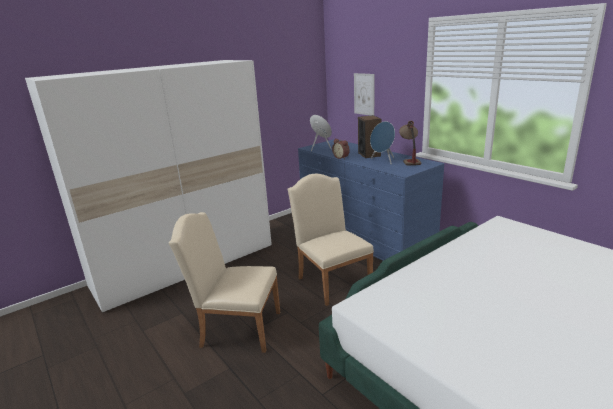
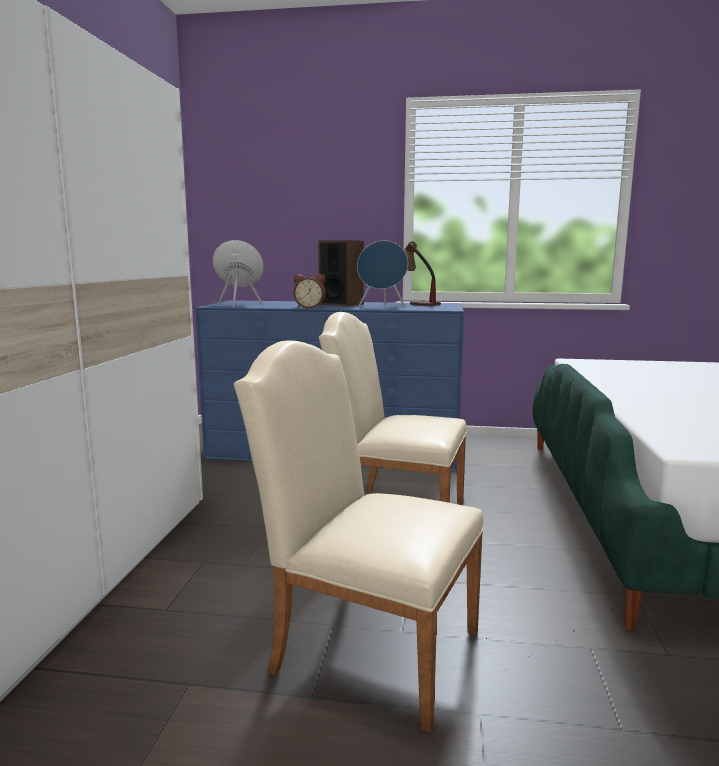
camera: 45 degrees left, 10 degrees down
(236, 328) = (364, 645): beige chair -> beige chair turned 60 degrees clockwise
(364, 94) = (281, 220): picture -> none

